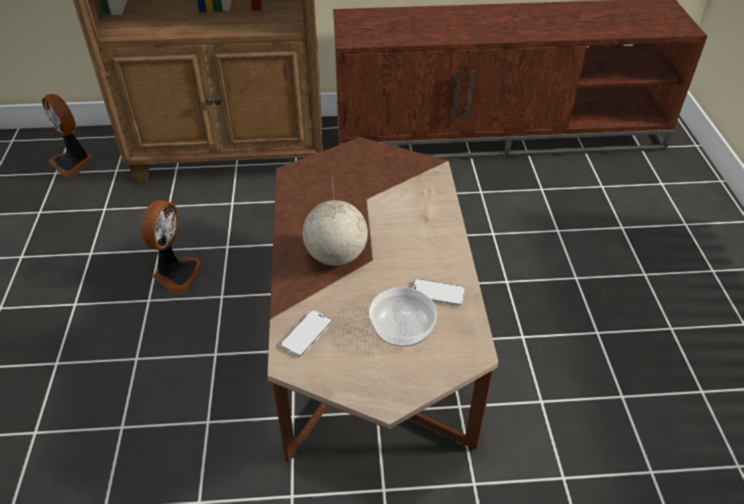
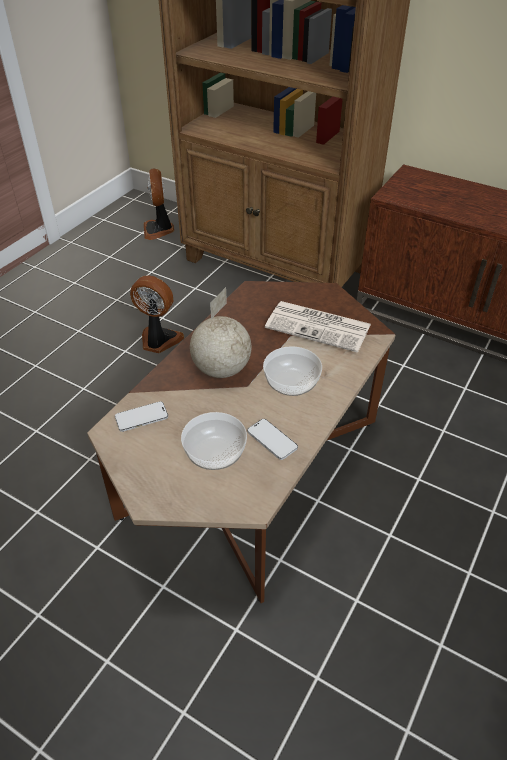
camera: 35 degrees right, 0 degrees up
(176, 274) = (158, 341): fan -> fan turned 120 degrees counterclockwise
(383, 181) = (319, 326): none -> newspaper
(405, 238) = (291, 382): none -> bowl

